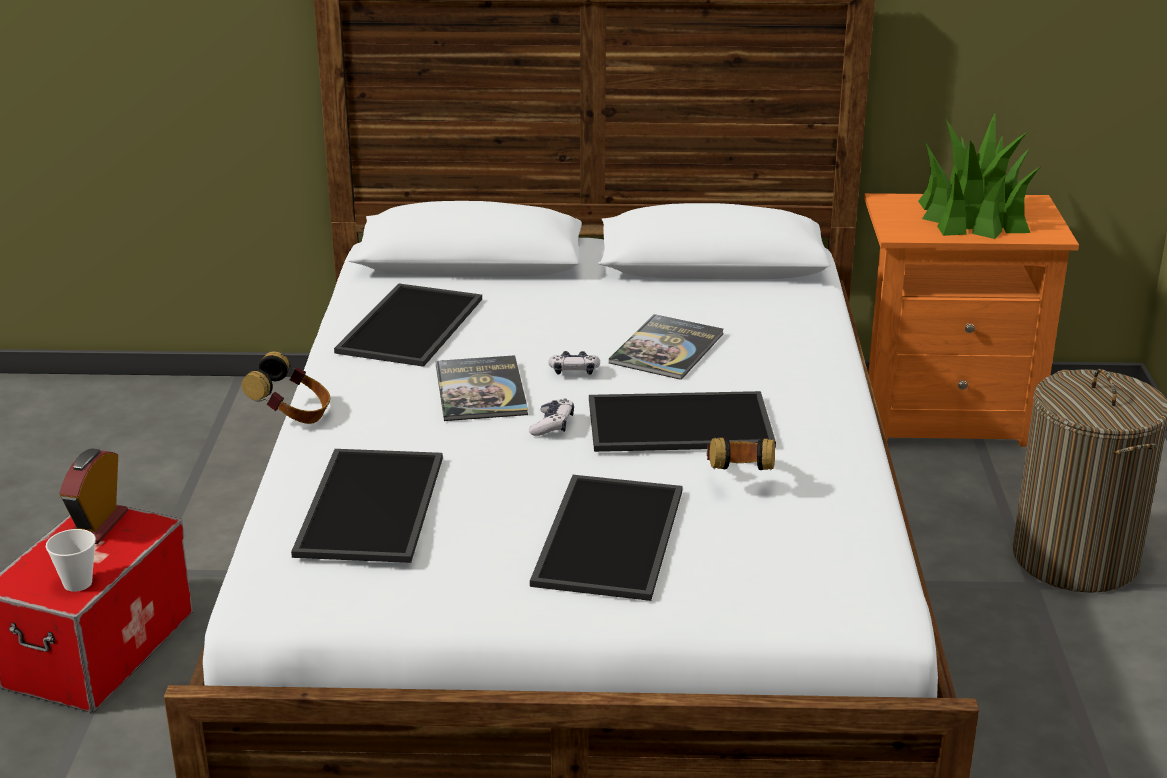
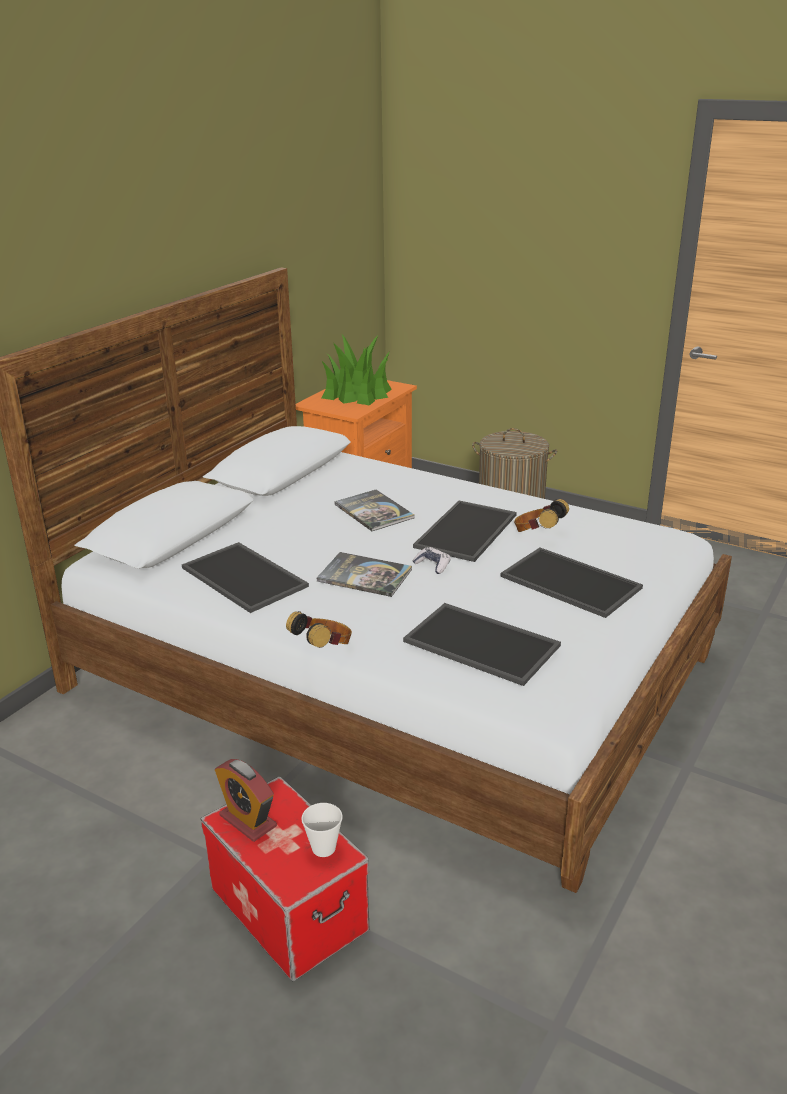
camera: 60 degrees left, 0 degrees up
(574, 371) = (372, 542): game controller -> none

